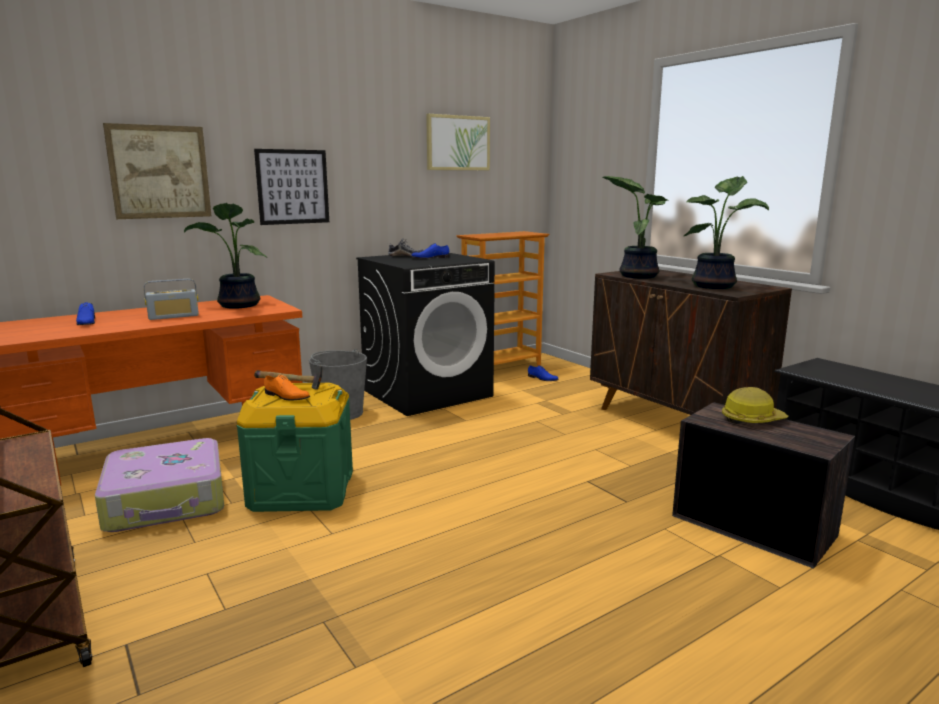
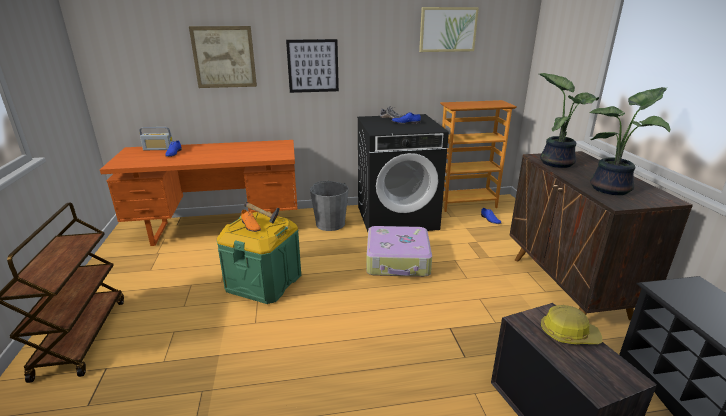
camera: 25 degrees right, 10 degrees up
(167, 500) = (192, 271): suitcase -> suitcase (398, 260)
(173, 316) = (219, 155): radio -> radio (158, 149)
(237, 305) = (263, 148): potted plant -> none

